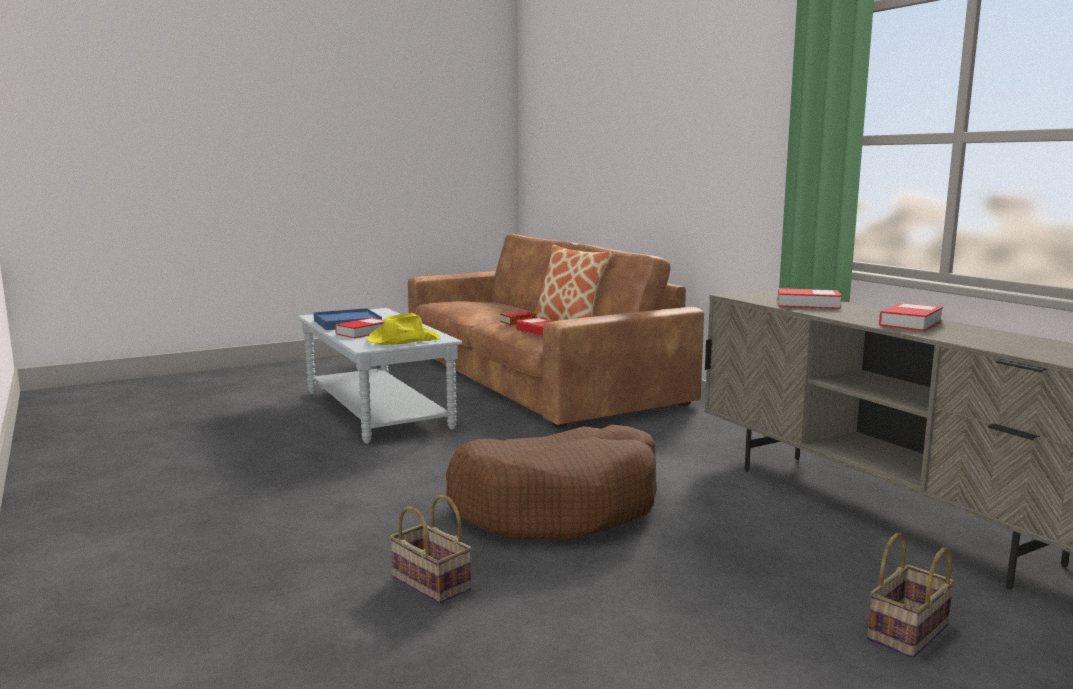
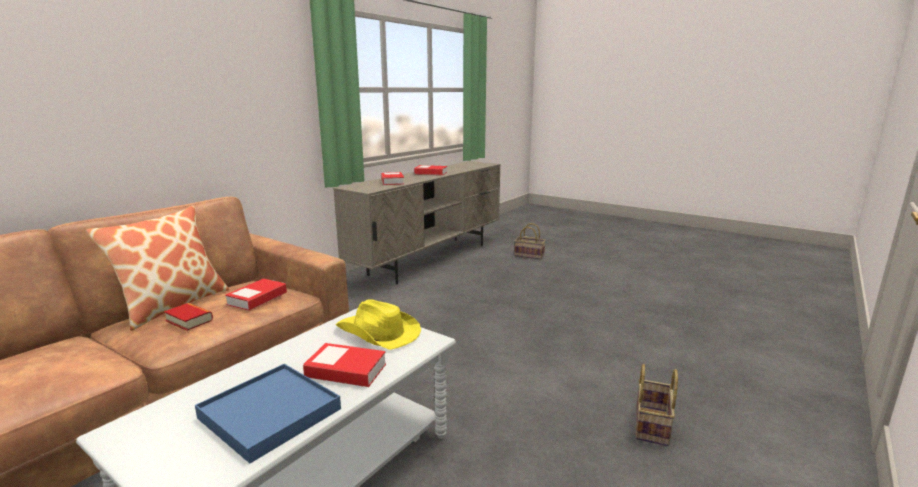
camera: 115 degrees left, 5 degrees up
(428, 583) = (614, 328): basket -> basket (653, 426)
(557, 506) = (493, 319): brown dog bed -> none

